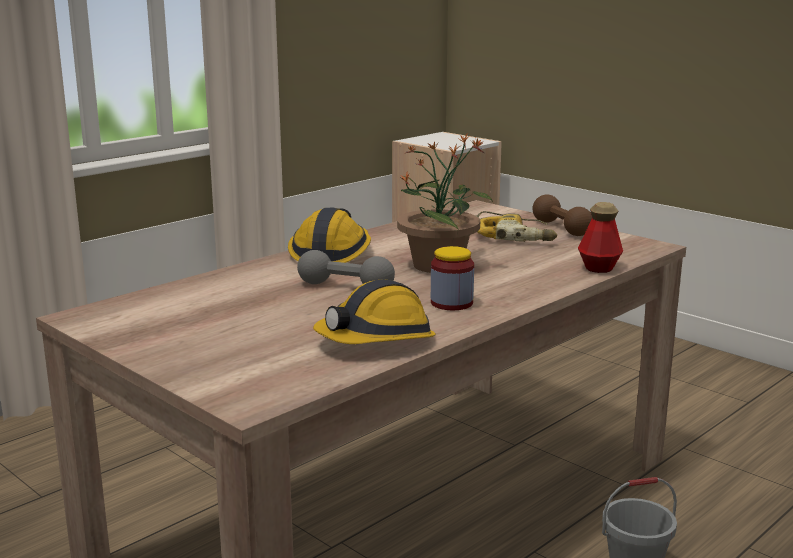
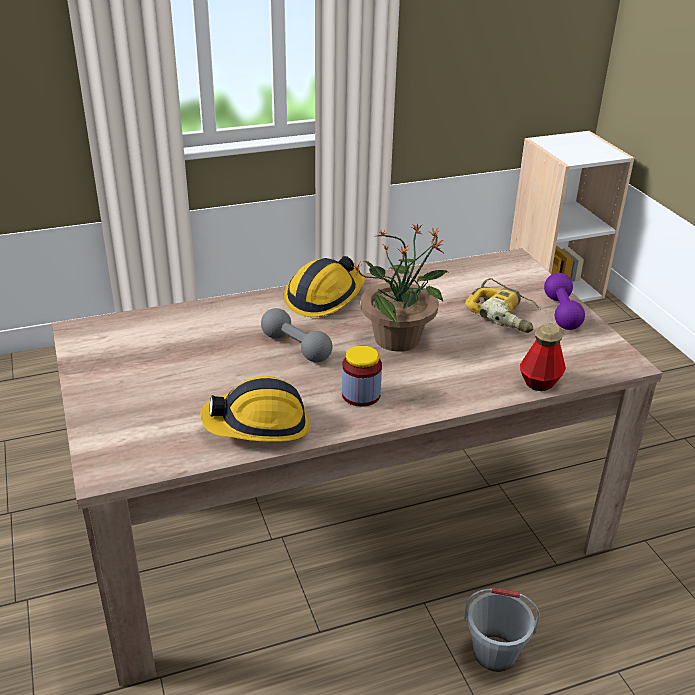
camera: 25 degrees right, 15 degrees up
(561, 228) = (561, 312): brown dumbbell -> purple dumbbell

